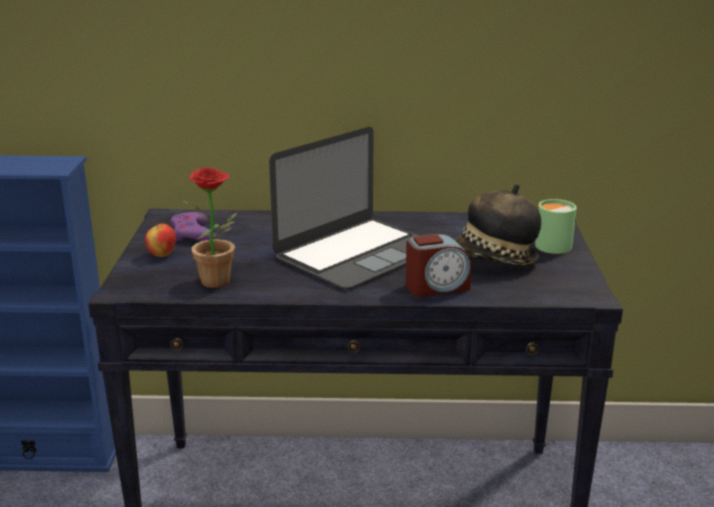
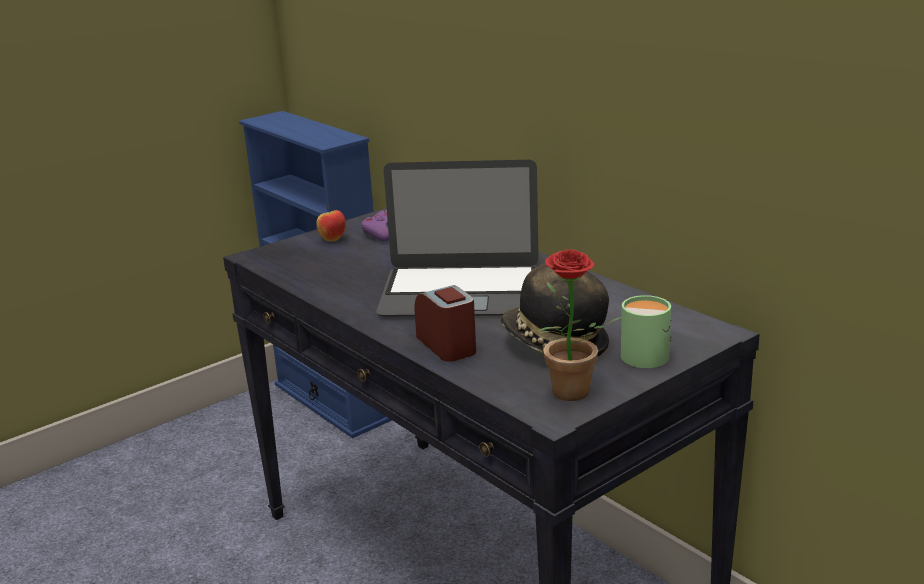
camera: 50 degrees right, 0 degrees up
(220, 283) = (316, 275): potted plant -> potted plant (571, 396)
(436, 287) = (447, 345): alarm clock -> alarm clock turned 150 degrees counterclockwise

